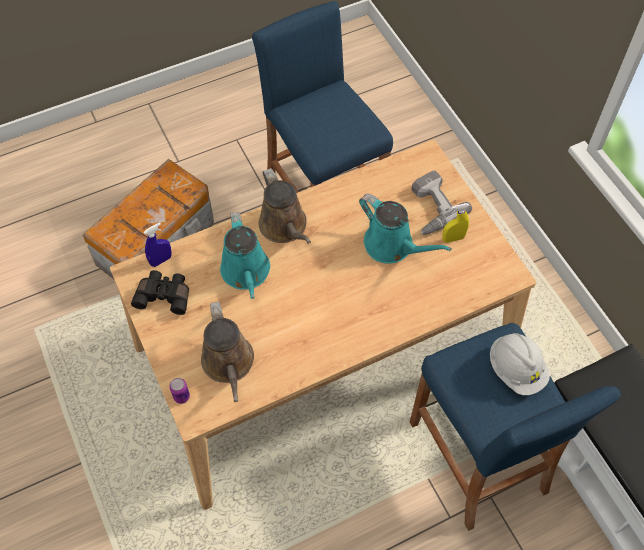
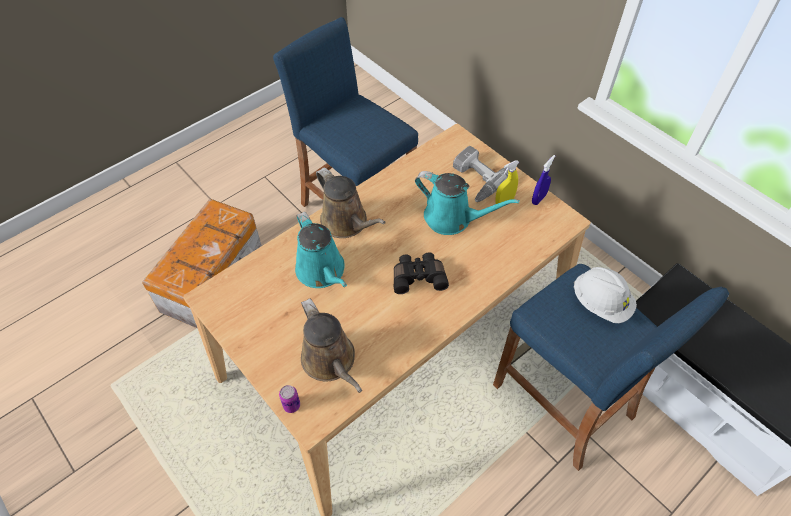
camera: 15 degrees left, 5 degrees down
(161, 260) = (234, 278): blue spray bottle -> blue spray bottle (538, 199)
(164, 295) = (246, 311): black binoculars -> black binoculars (418, 277)

